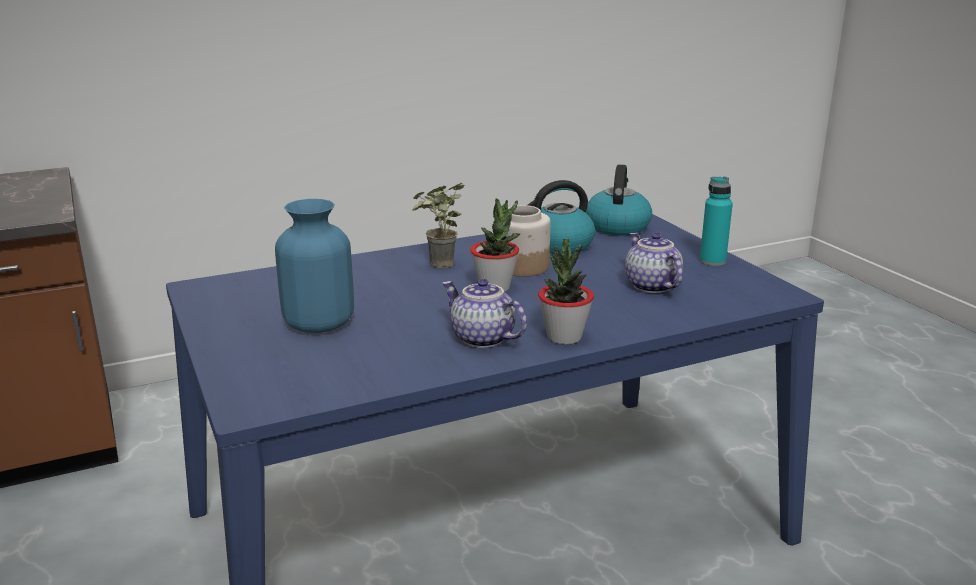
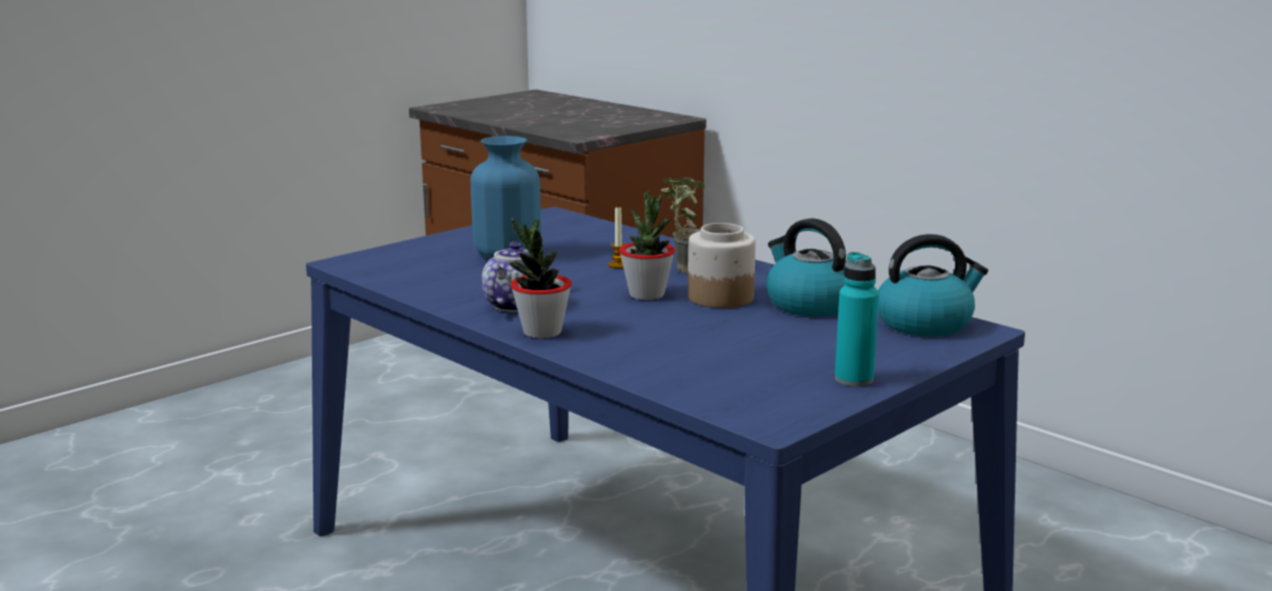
camera: 70 degrees right, 5 degrees down
(402, 285) = (618, 265): none -> candle
(650, 286) = (724, 354): teapot -> none

